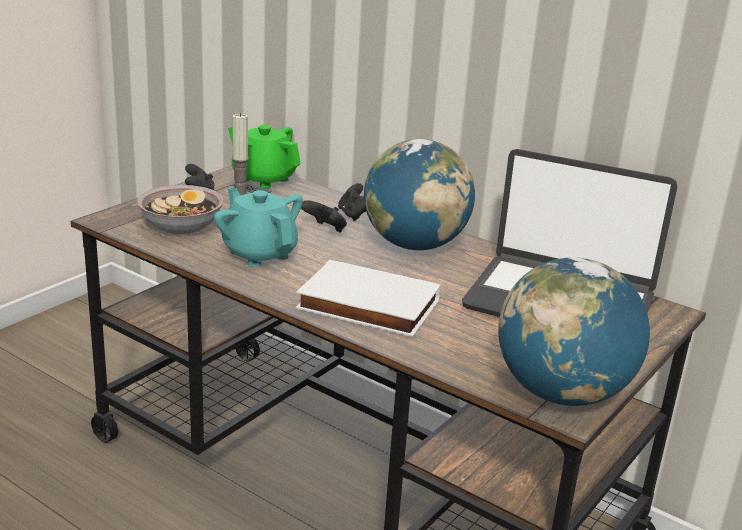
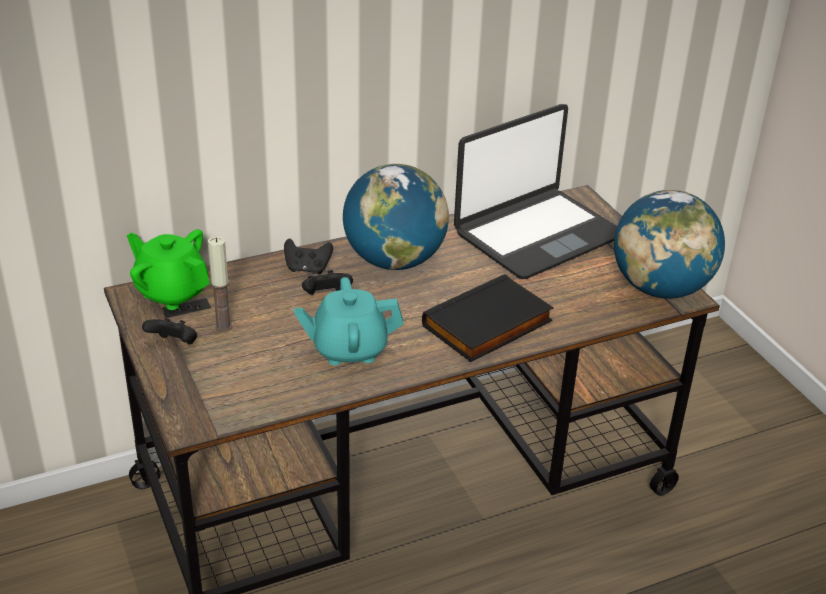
camera: 60 degrees left, 10 degrees up
(181, 226) = (249, 379): bowl -> none
(263, 179) = (172, 292): green teapot -> green teapot turned 60 degrees clockwise
(366, 306) = (488, 325): white book -> black book

